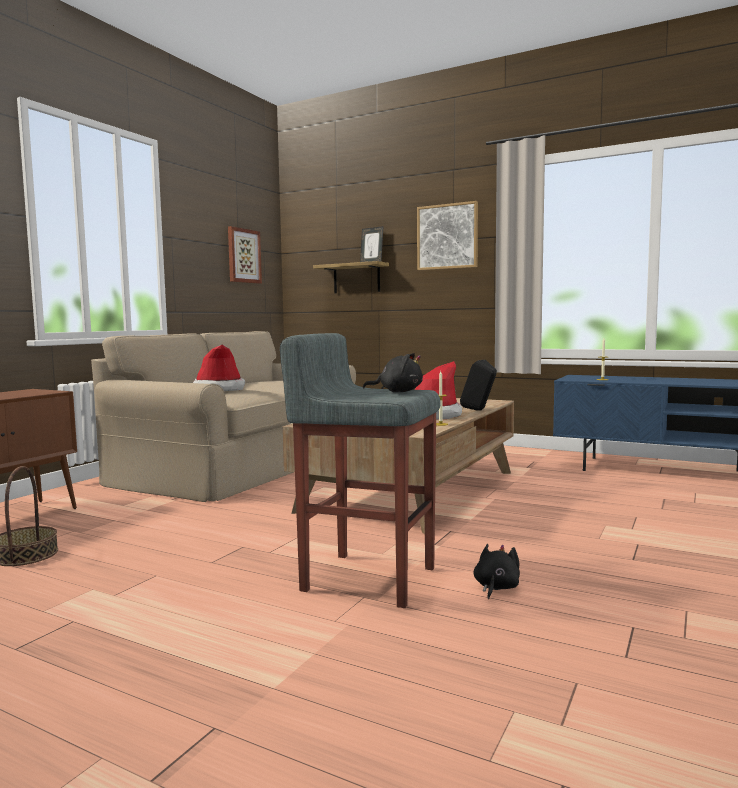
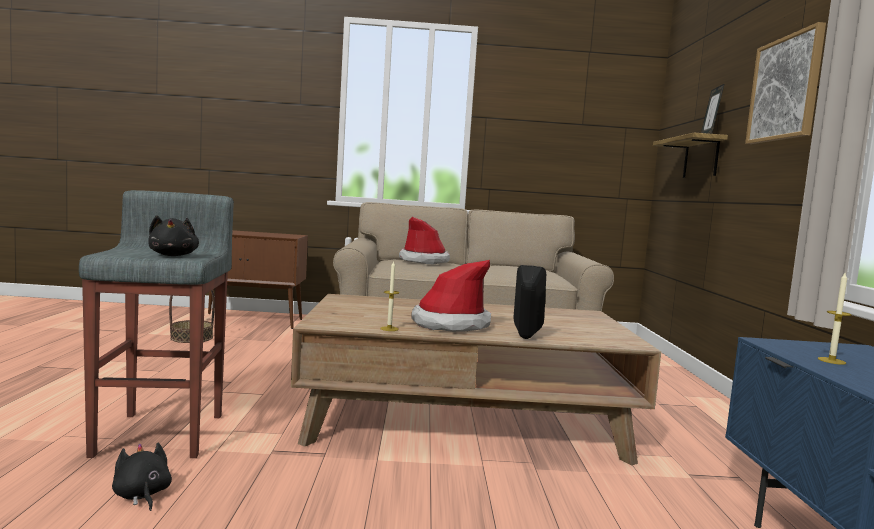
camera: 60 degrees right, 0 degrees up
(243, 256) = (587, 133): picture -> none
(496, 587) = (141, 495): black plush toy -> black plush toy turned 120 degrees counterclockwise

